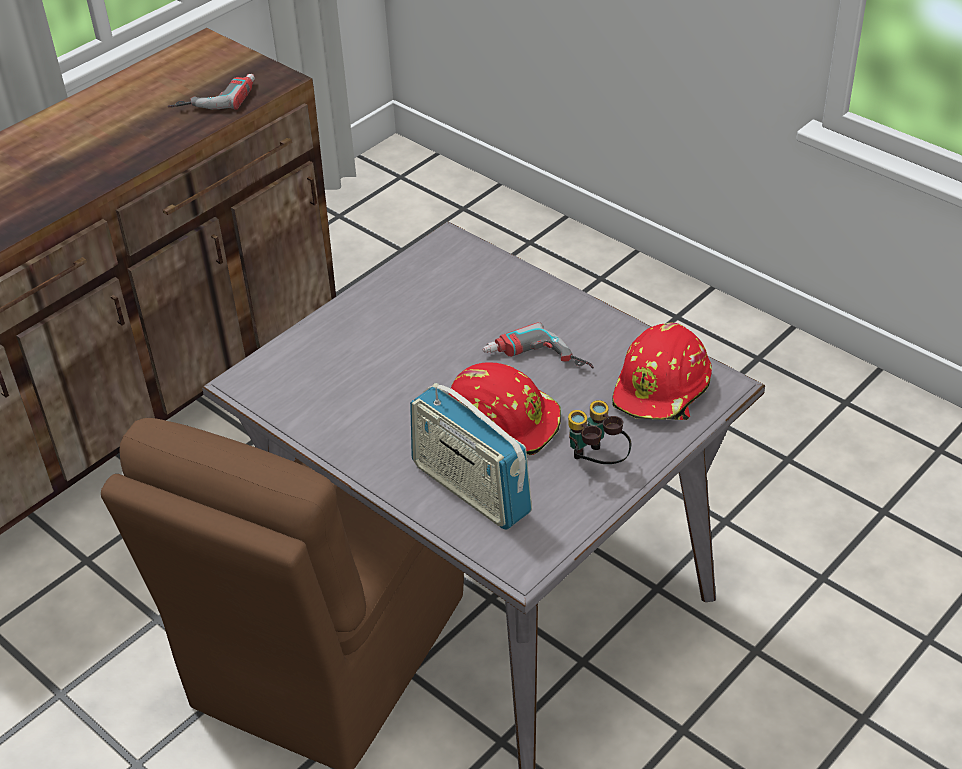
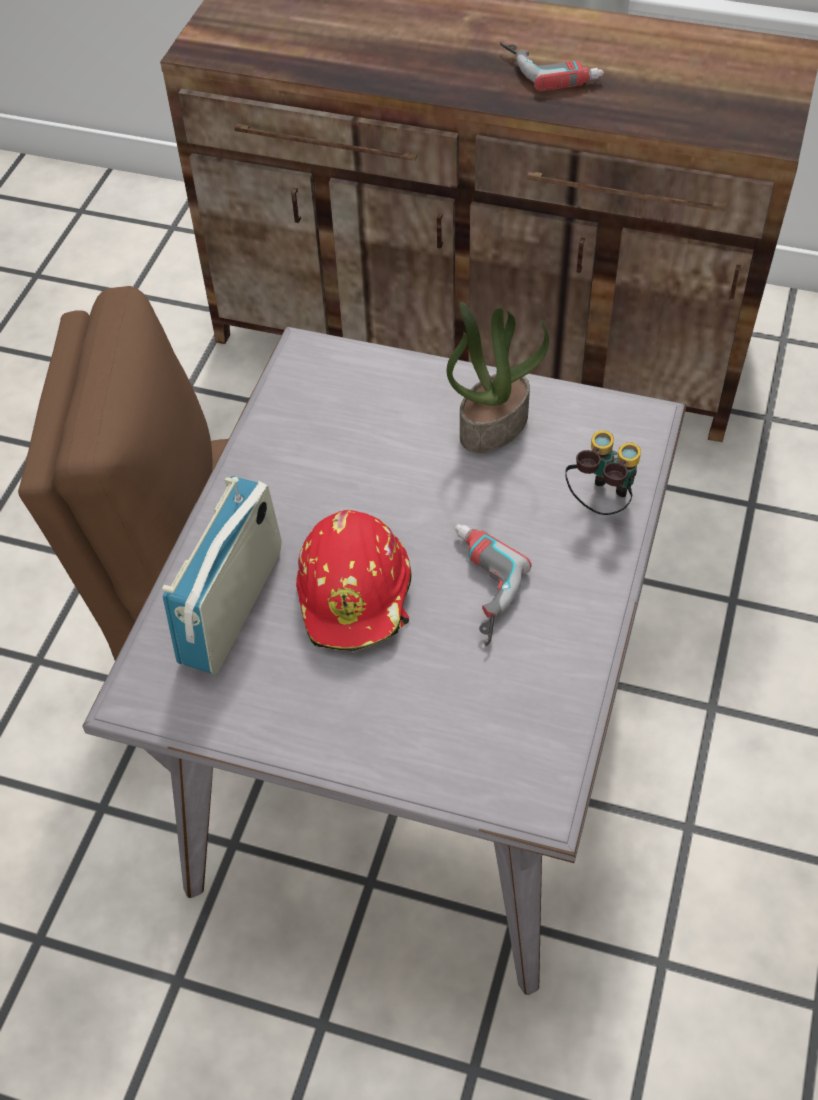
camera: 65 degrees right, 10 degrees up
(214, 97) = (695, 106): power drill -> power drill (551, 67)
(399, 308) = (493, 425): none -> potted plant
(596, 462) = (329, 711): binoculars -> binoculars (600, 501)
(663, 389) = (495, 737): red hard hat -> none

